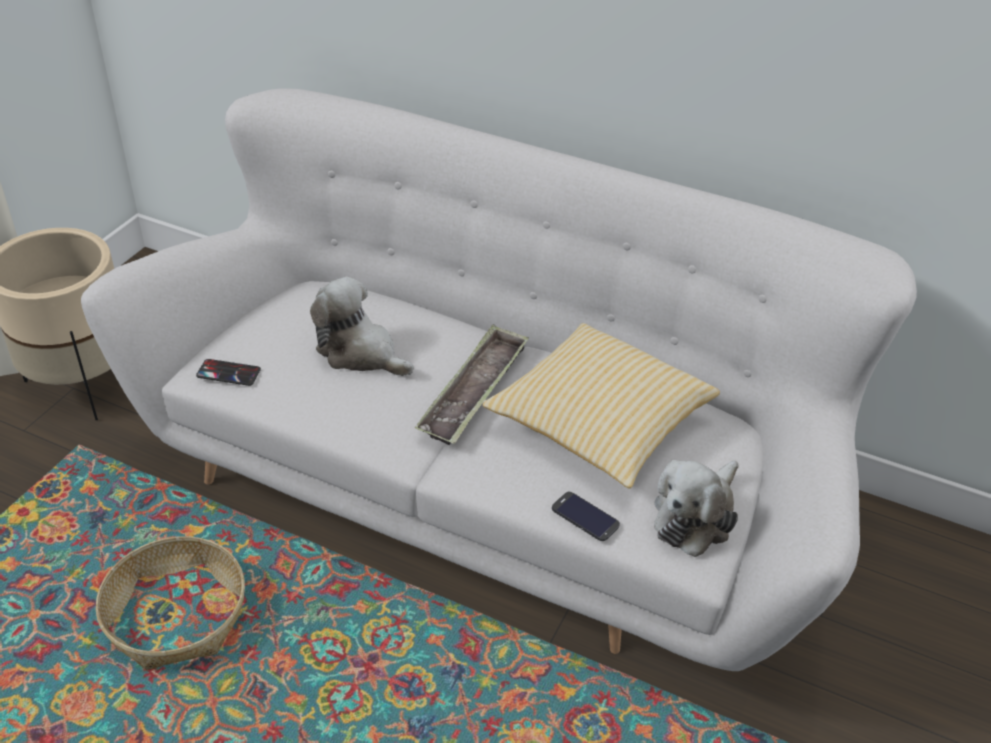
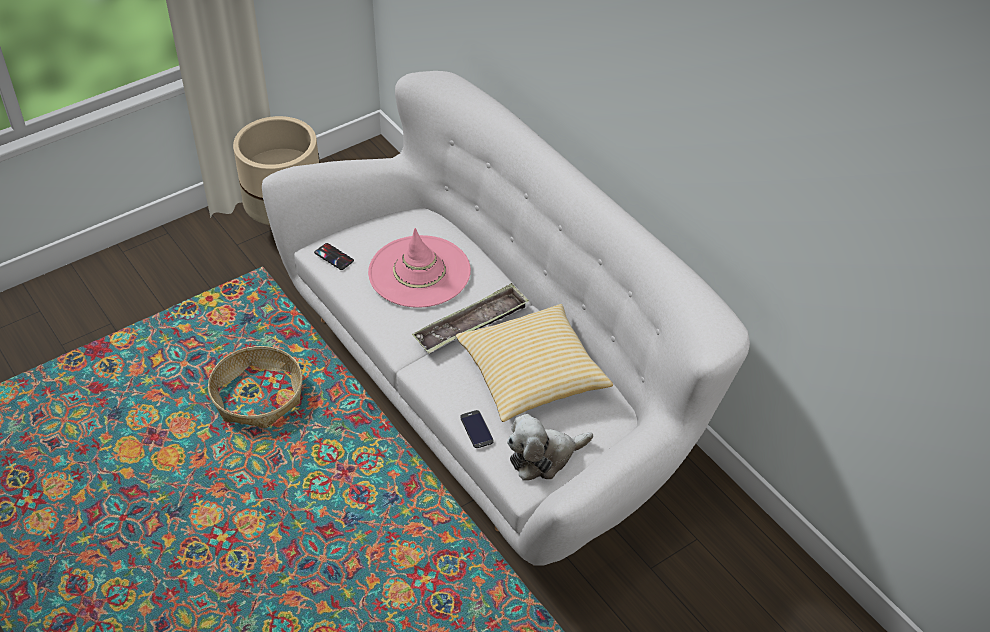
camera: 30 degrees right, 5 degrees up
(360, 353) = (419, 272): plush toy -> pink hat

